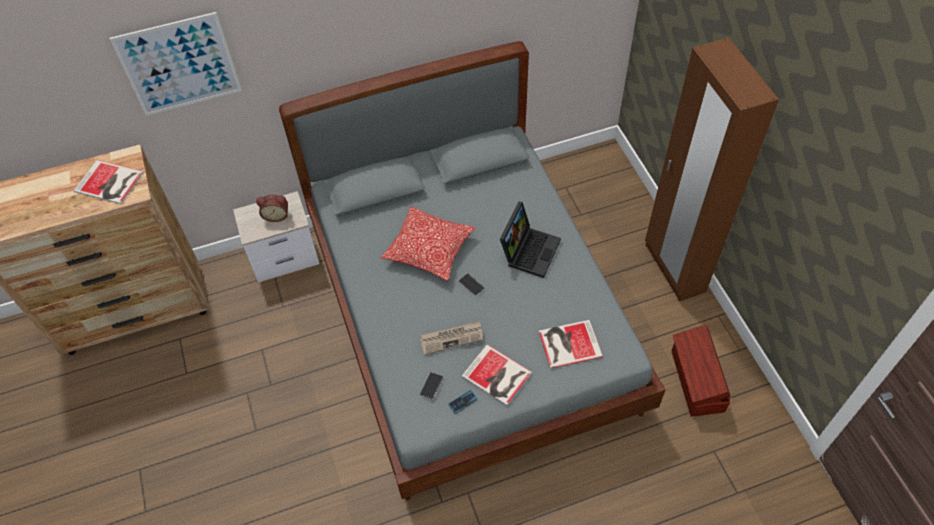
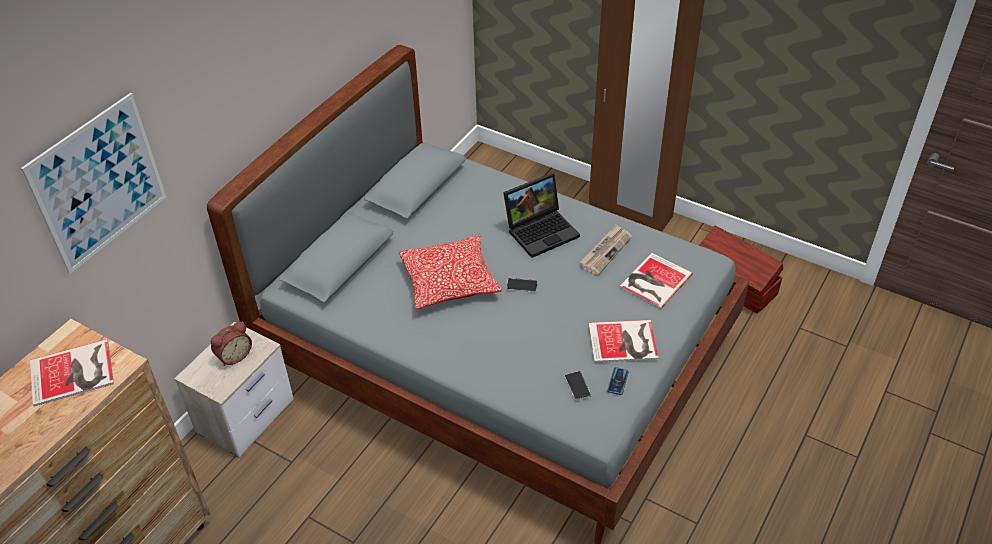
camera: 40 degrees left, 10 degrees down
(452, 338) = (552, 337): newspaper -> newspaper (605, 251)
(529, 249) = (542, 230): laptop -> laptop turned 75 degrees clockwise

